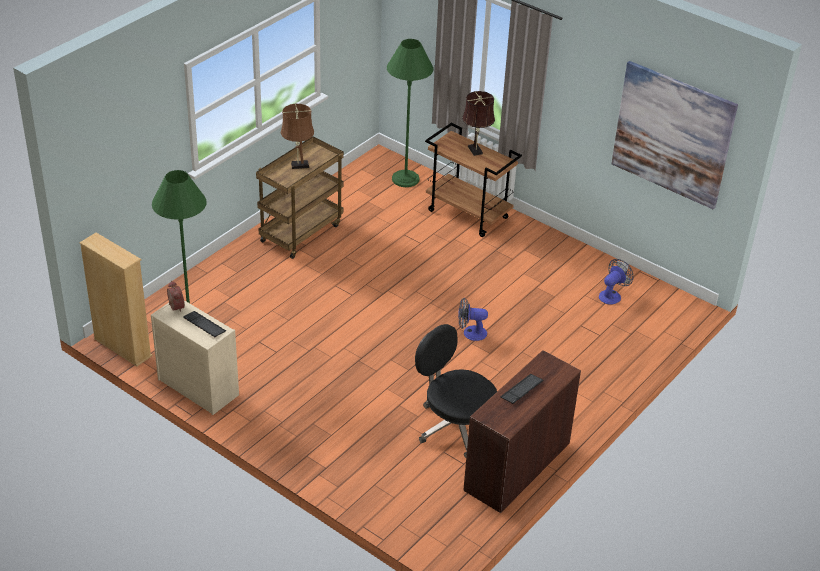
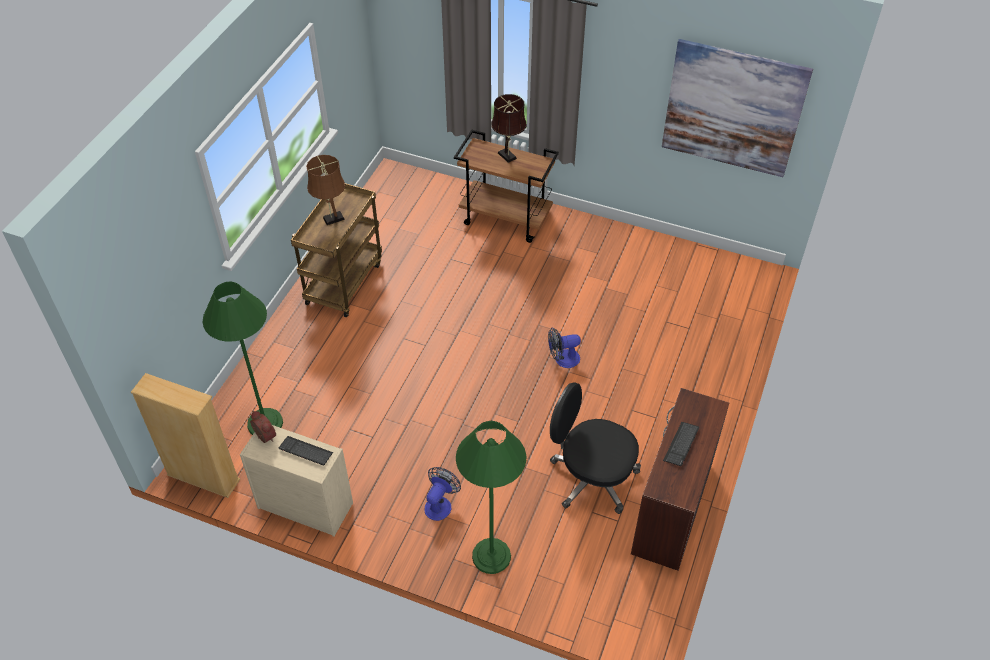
camera: 15 degrees left, 10 degrees up
(405, 179) = (427, 192): green floor lamp -> green floor lamp (491, 556)
(612, 295) = (682, 278): fan -> fan (440, 504)

